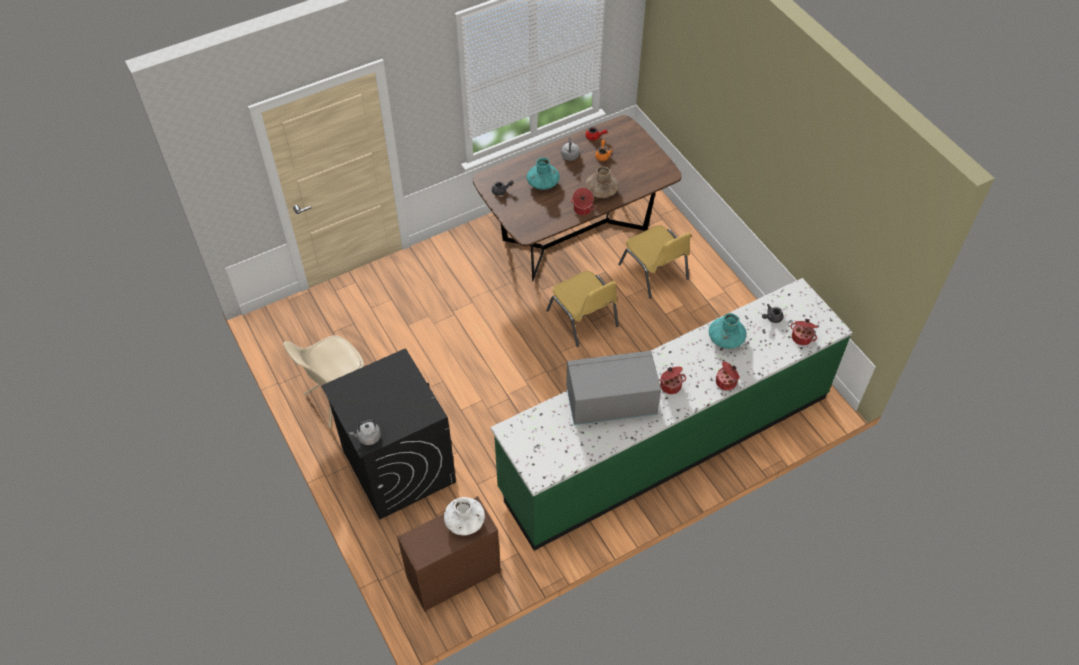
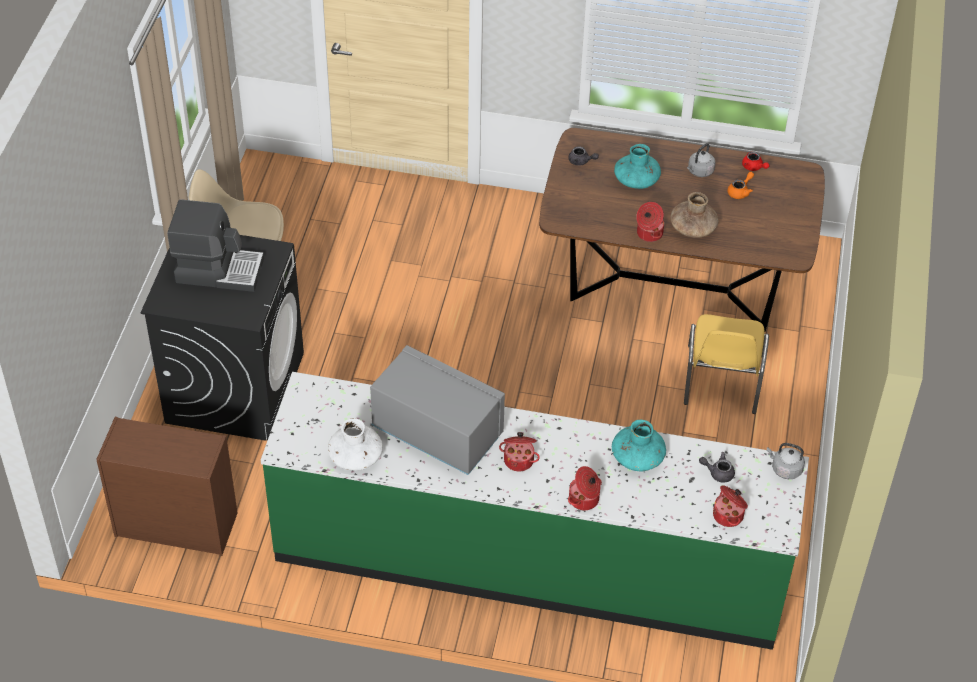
camera: 40 degrees right, 5 degrees down
(368, 437) = (167, 299): grey kettle -> grey kettle (785, 469)
(379, 396) = (219, 270): none -> coffee machine
(465, 521) = (188, 449): white vase -> white vase (356, 457)
(583, 319) = (583, 375): yellow chair -> none

